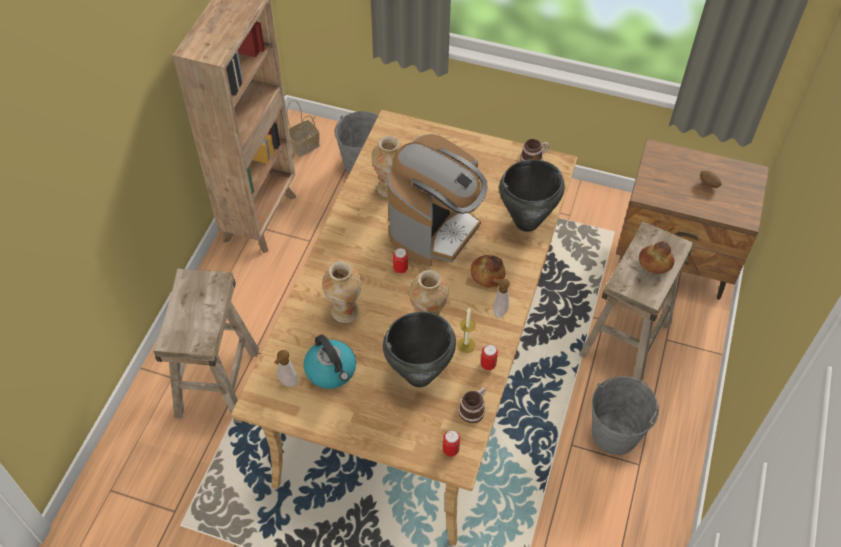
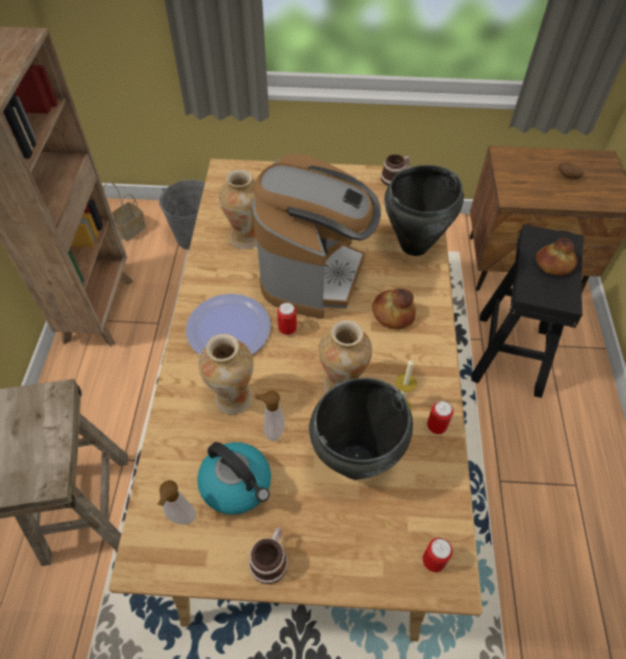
camera: 15 degrees left, 0 degrees up
(356, 259) = (229, 328): none -> plate
(474, 408) = (441, 491): mug -> mug (271, 558)
(498, 310) = (422, 354): soap dispenser -> soap dispenser (272, 430)
(615, 433) = (538, 456): grey bucket -> none
(626, 339) = (510, 354): beige stool -> black stool

